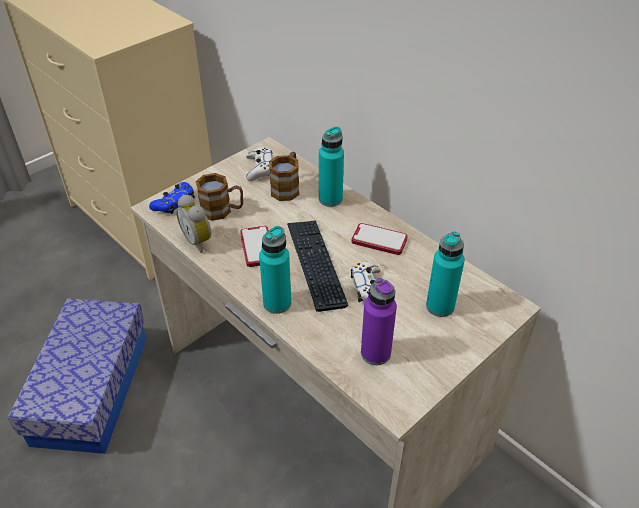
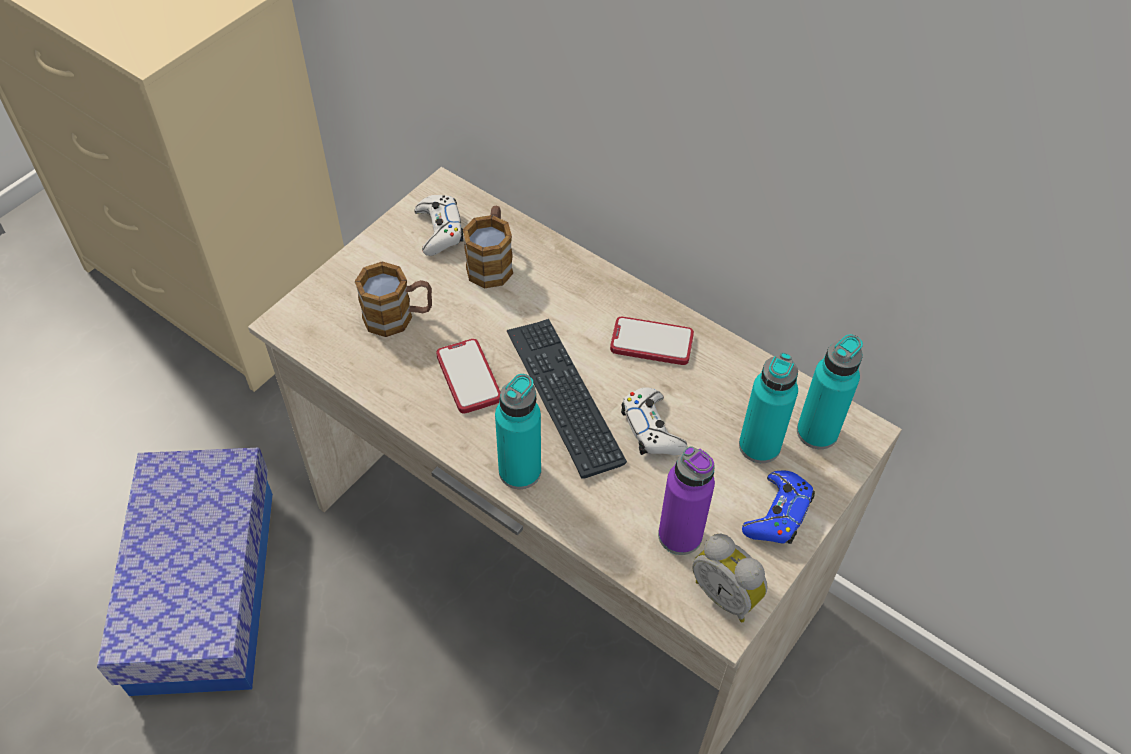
camera: 10 degrees left, 10 degrees up
(174, 203) = (317, 311): blue game controller -> blue game controller (777, 514)
(199, 241) = (375, 377): alarm clock -> alarm clock (726, 594)
(330, 199) = (563, 276): turquoise bottle -> turquoise bottle (817, 432)

